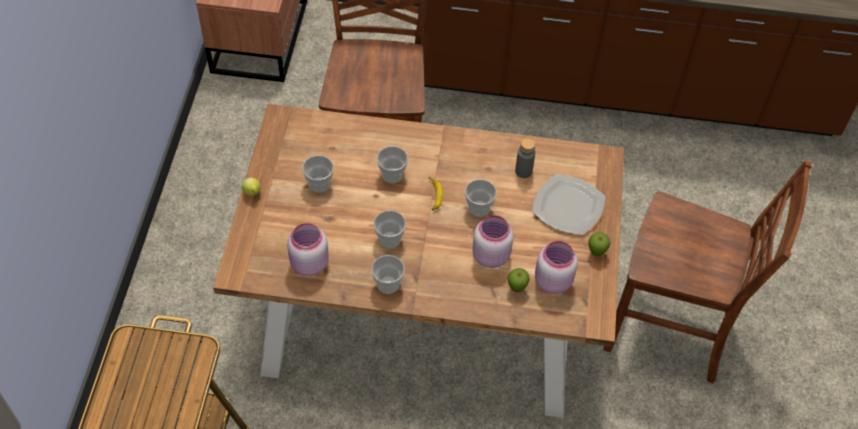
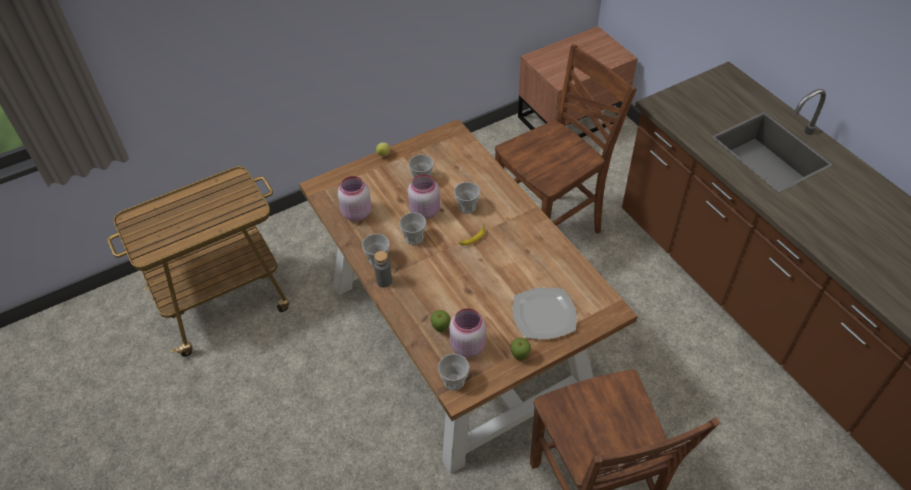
camera: 55 degrees right, 5 degrees down
(479, 208) = (488, 267): cup -> cup (454, 381)
(490, 255) = (454, 297): pink jar -> pink jar (425, 210)
(523, 171) = (546, 271): grey bottle -> grey bottle (384, 281)

